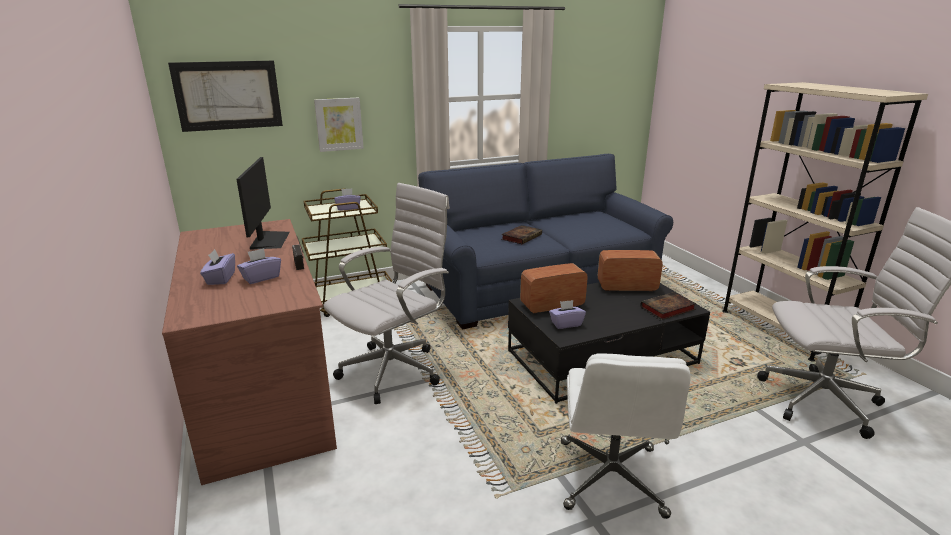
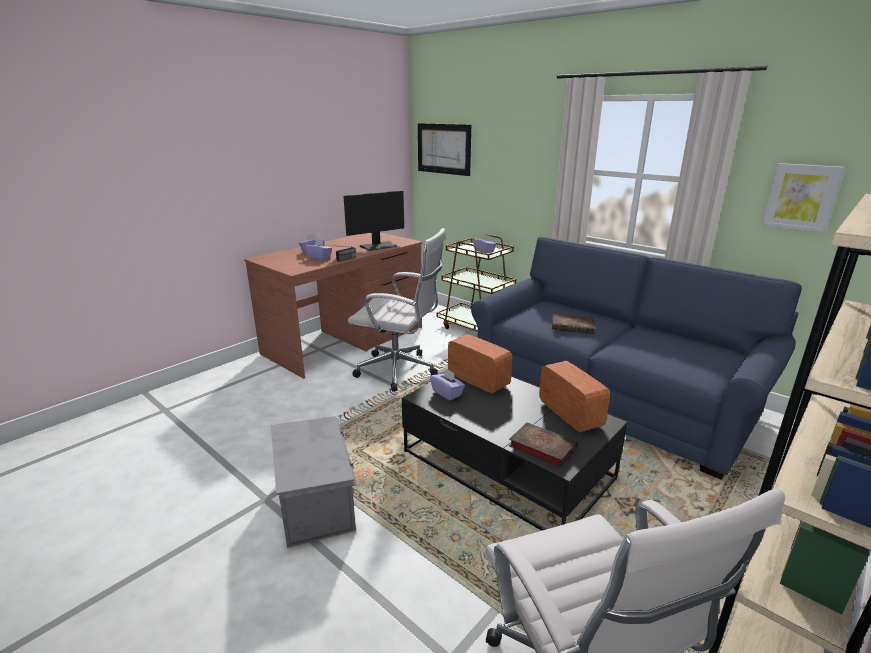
camera: 65 degrees right, 0 degrees up
(339, 124) = (506, 181): picture -> picture (800, 197)
(611, 479) = (317, 500): white office chair -> grey storage box

